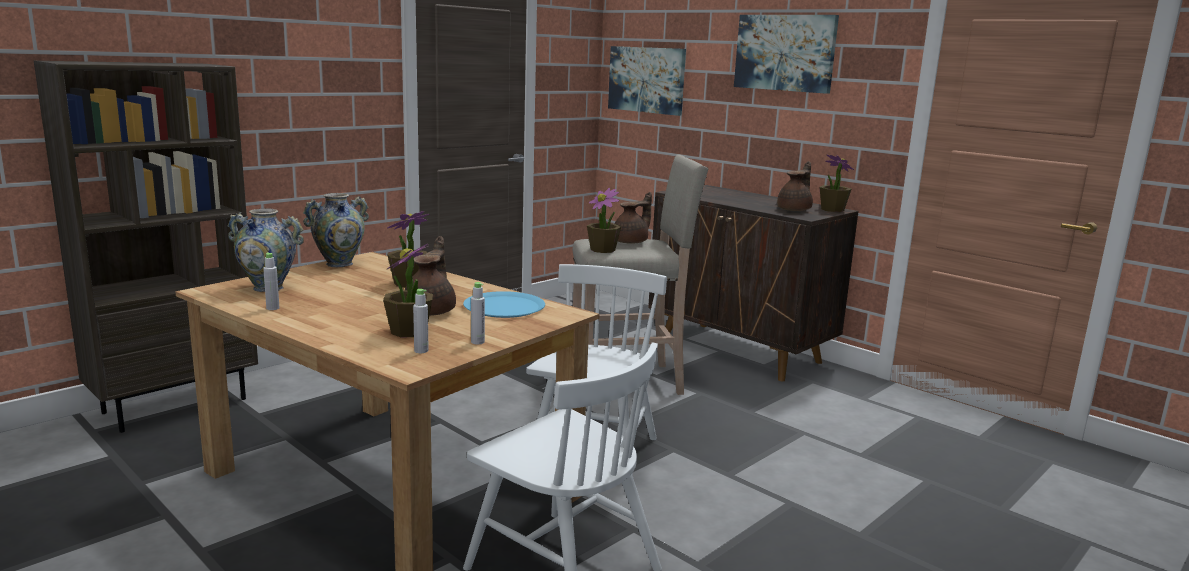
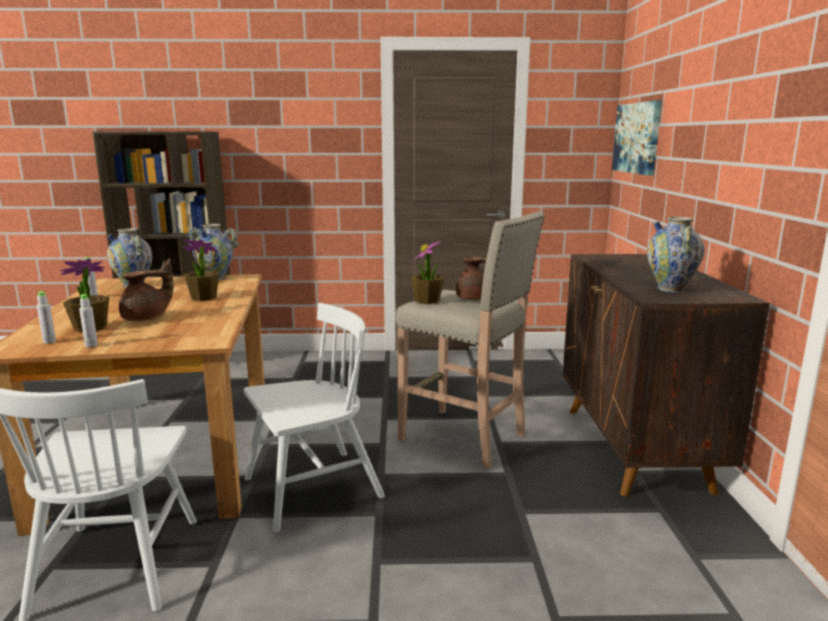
camera: 45 degrees right, 0 degrees up
(504, 306) = (193, 326): blue plate -> none
(785, 53) = (728, 92): picture -> none
(795, 210) = (670, 289): brown teapot -> vase
(832, 210) = (728, 296): potted plant -> none

